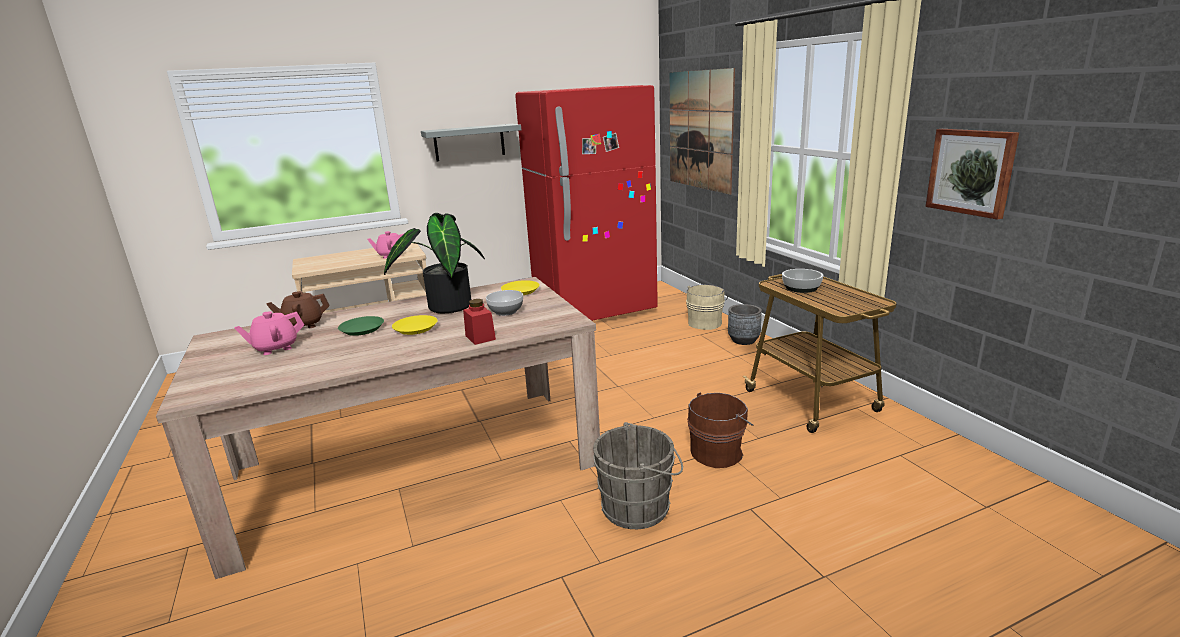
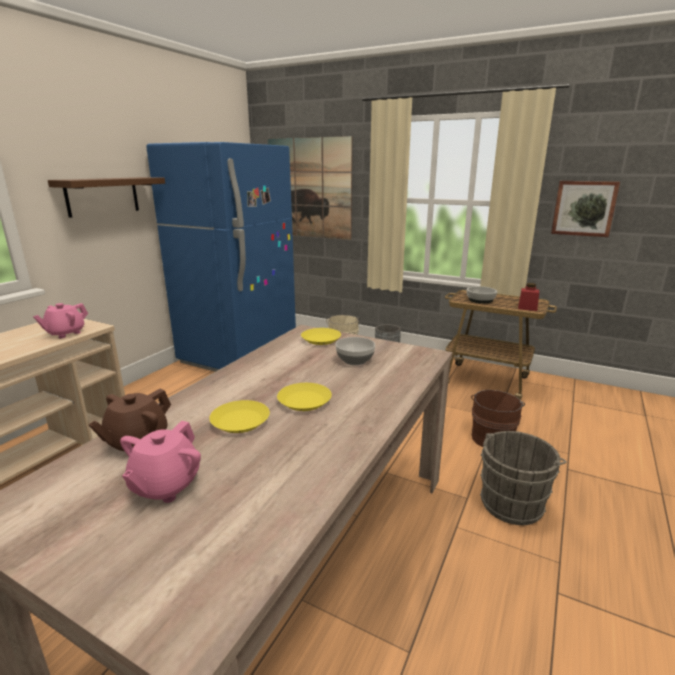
camera: 40 degrees left, 0 degrees up
(362, 329) = (241, 421): green plate -> yellow plate
(445, 306) = (279, 370): potted plant -> none
(469, 142) = (102, 196): grey shelf -> brown shelf
(480, 337) = (393, 390): red jar -> red jar (527, 308)
(594, 309) = (239, 354): red fridge -> blue fridge

